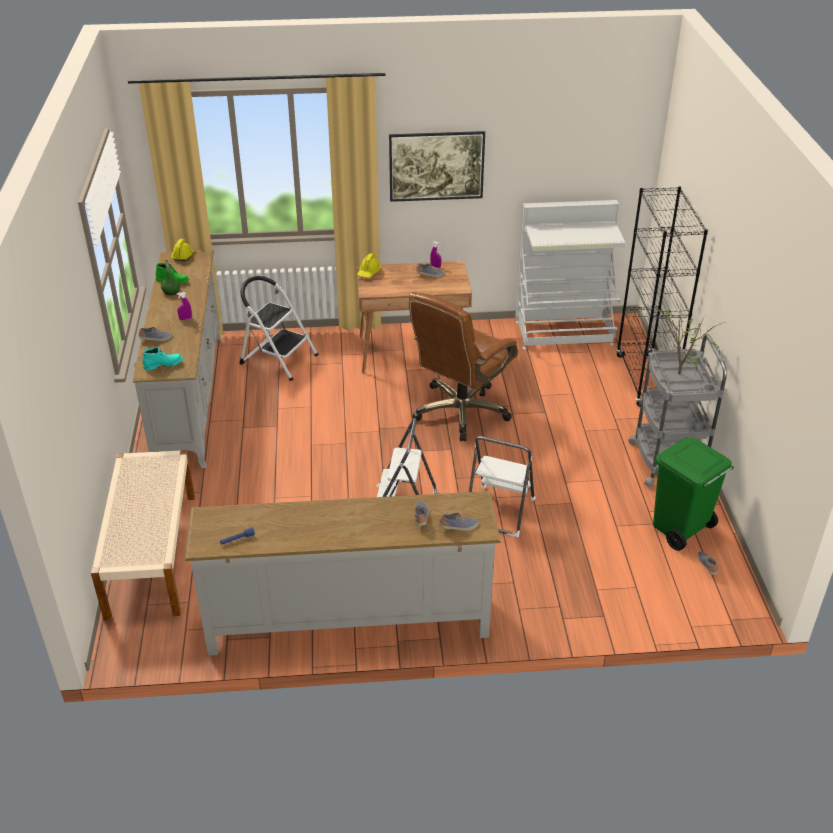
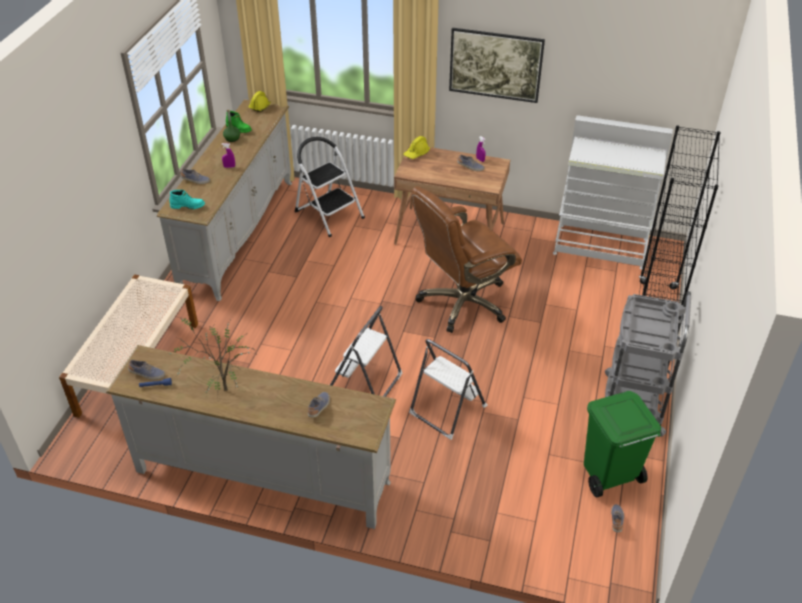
camera: 20 degrees right, 5 degrees up
(458, 527) = (346, 427): shoe -> shoe (147, 374)
(677, 374) = (646, 325): potted plant -> potted plant (222, 390)

